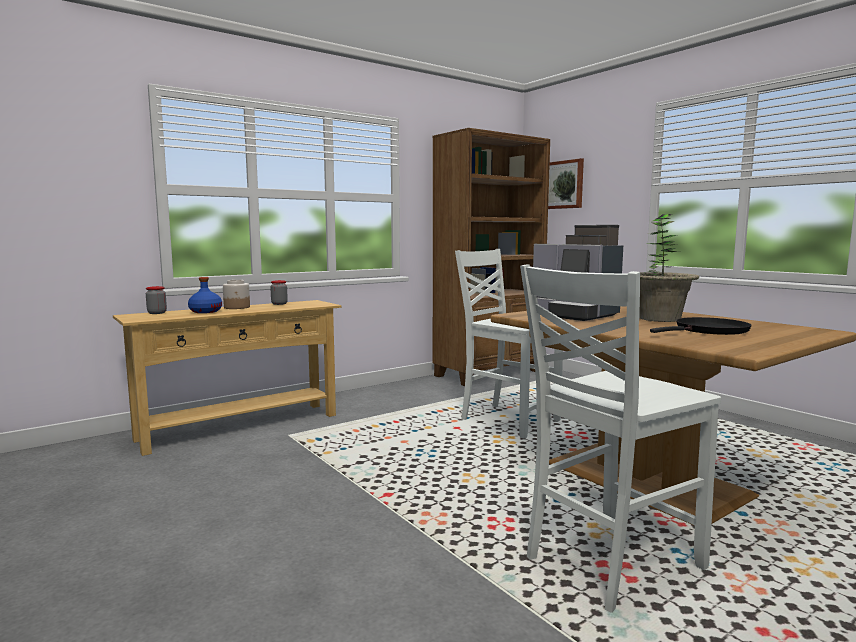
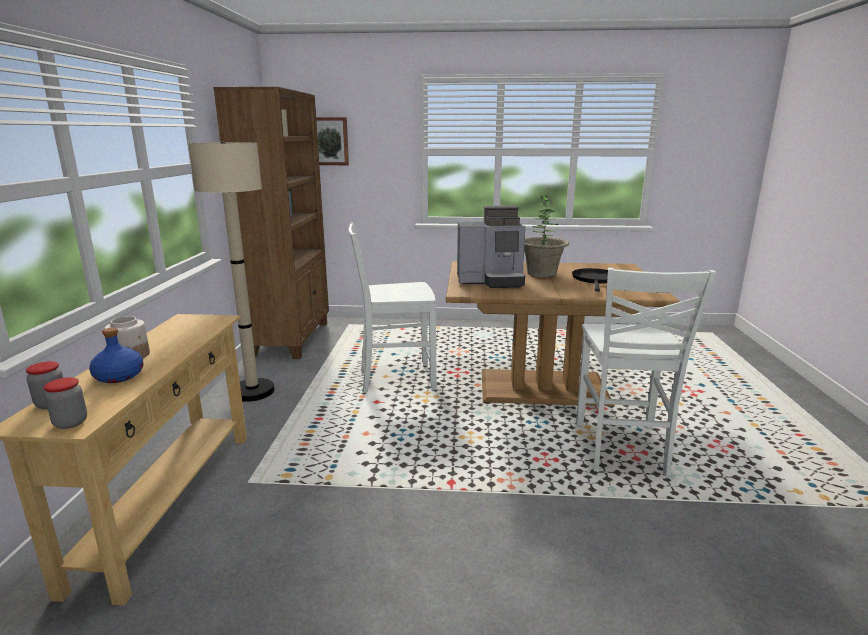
camera: 50 degrees left, 10 degrees up
(279, 304) = (161, 333): jar -> jar (70, 423)
(394, 394) = (253, 391): none -> beige floor lamp

